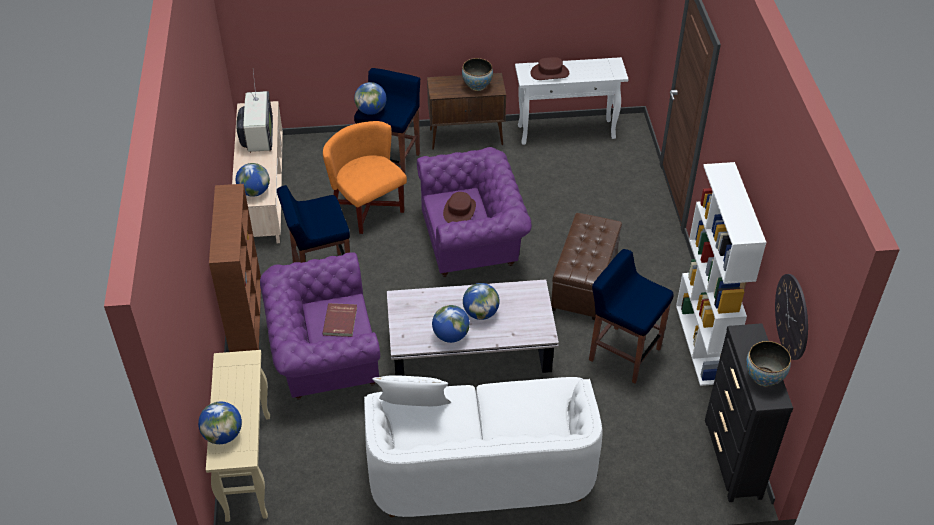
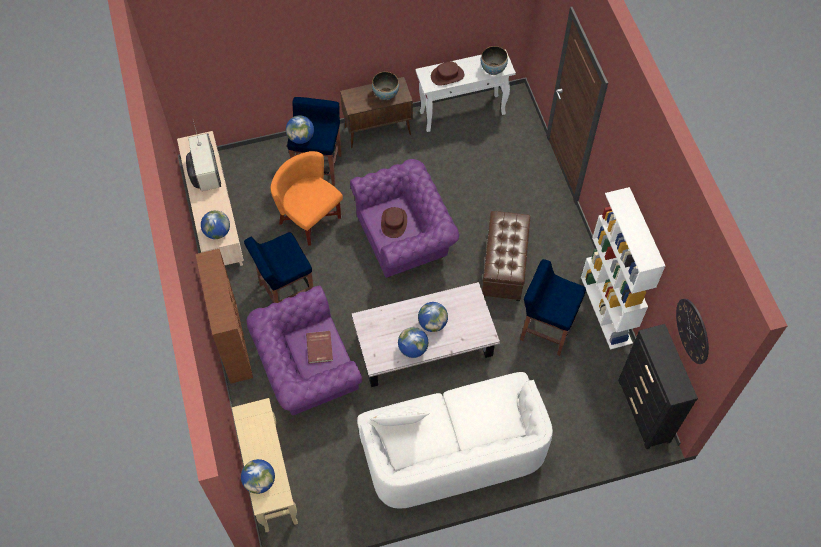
camera: 10 degrees left, 15 degrees up
(763, 377) = (672, 374): bowl -> bowl (493, 69)

